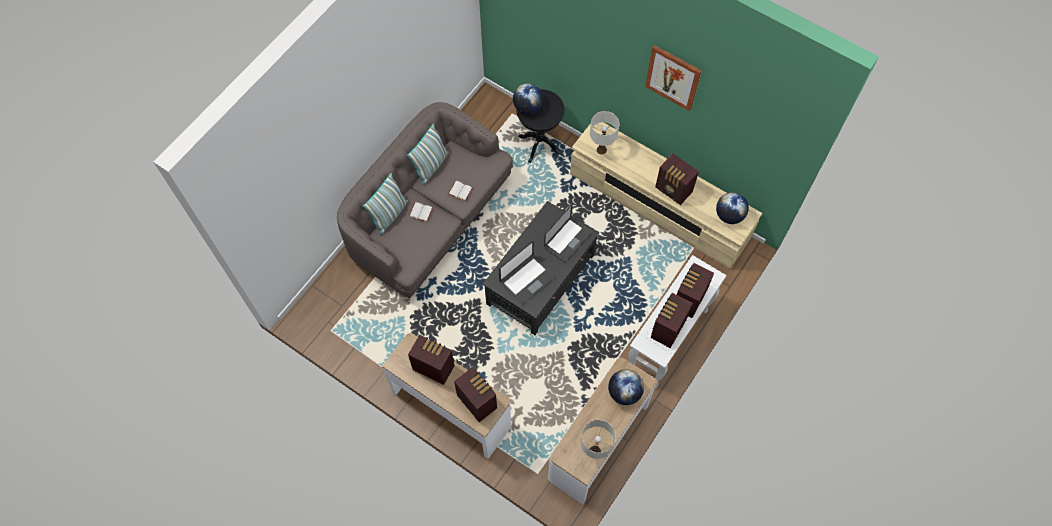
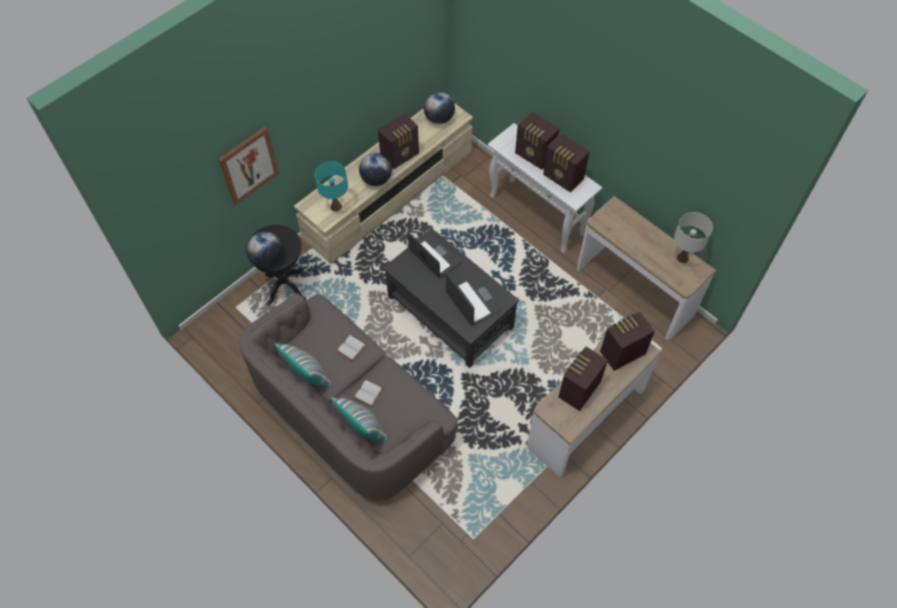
camera: 80 degrees left, 5 degrees down
(601, 149) = (336, 206): white table lamp -> turquoise table lamp
(624, 392) = (624, 224): globe -> globe (376, 179)
(673, 77) = (337, 66): picture -> picture (248, 165)

